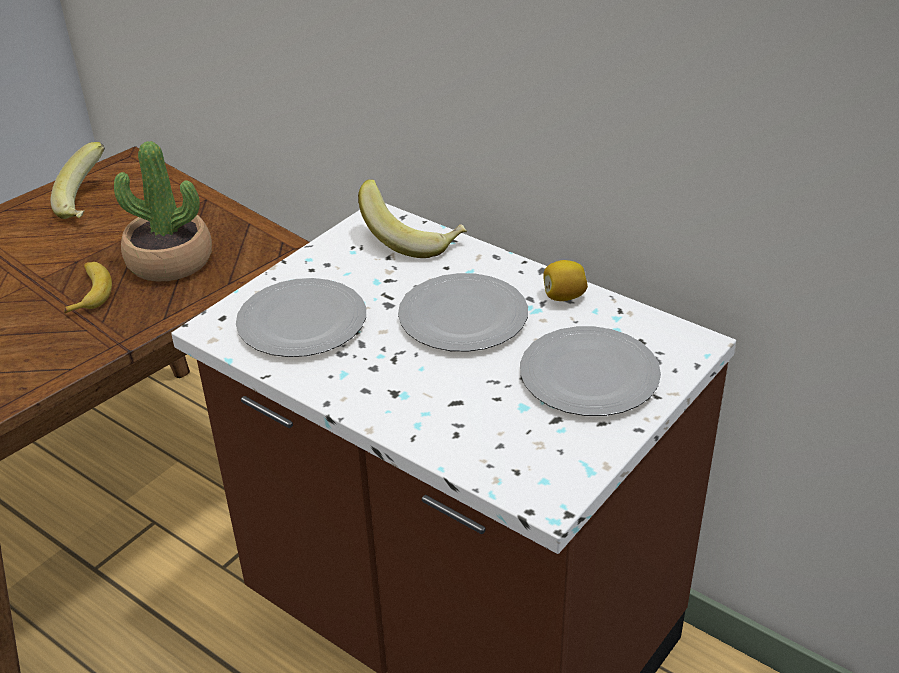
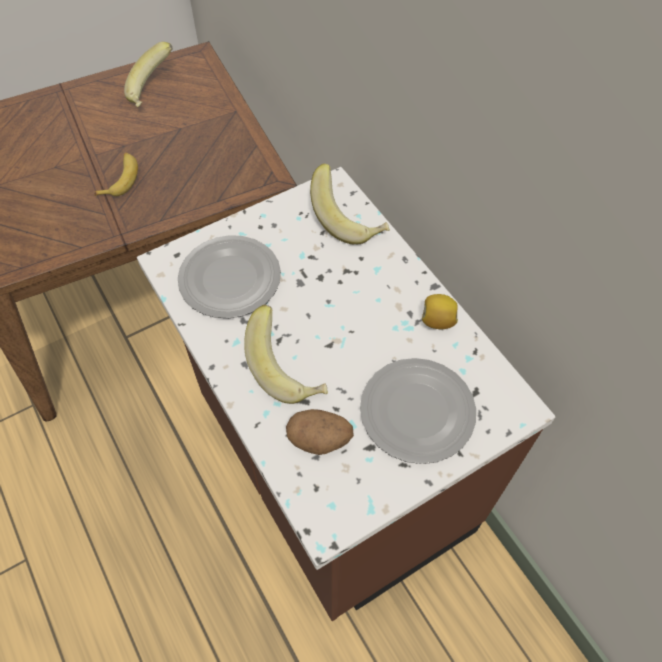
camera: 20 degrees right, 20 degrees up
(170, 261) = (186, 166): potted plant -> none
(421, 380) = (288, 369): none -> banana
(462, 316) = (349, 314): plate -> none
(495, 429) = (320, 439): none -> potato

